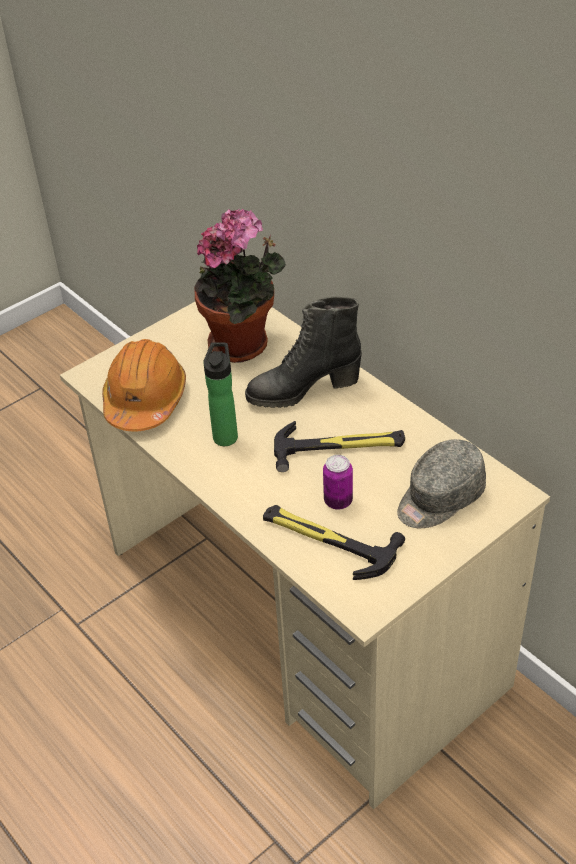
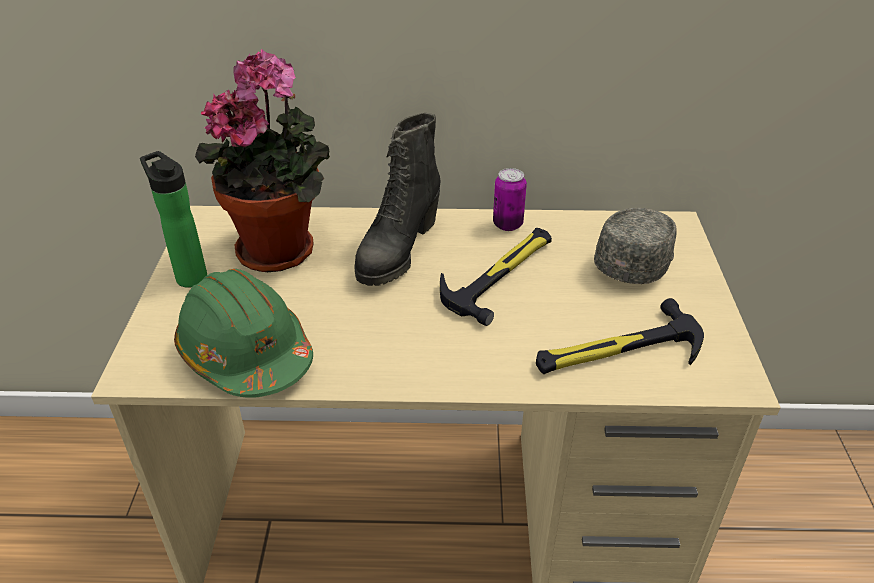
camera: 50 degrees left, 5 degrees down
(145, 400) = (246, 354): orange hard hat -> green hard hat
(226, 435) = (384, 330): bottle -> bottle (189, 276)
(338, 501) = (572, 314): can -> can (507, 224)
(439, 498) = (636, 260): grey cap -> grey cap turned 150 degrees counterclockwise

